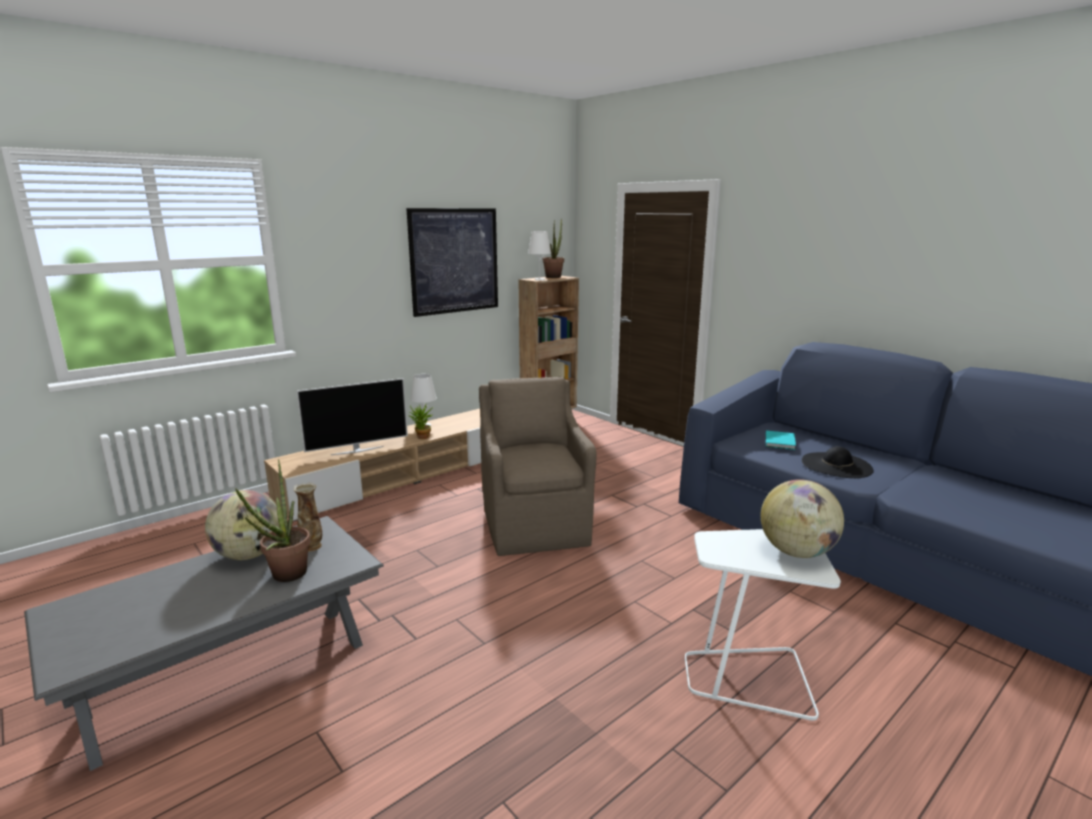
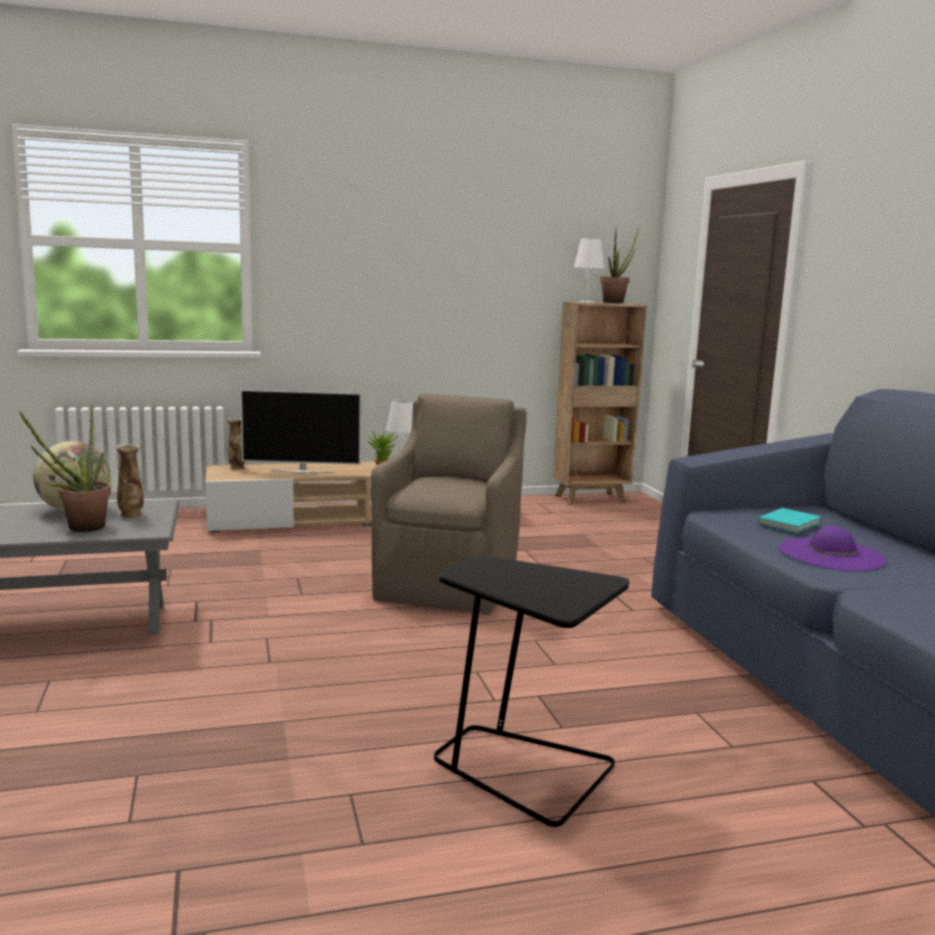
camera: 25 degrees right, 5 degrees down
(295, 457) = (236, 468): none -> vase
(454, 261) = (473, 270): picture -> none
(749, 679) = (521, 770): white side table -> black side table
(797, 552) = (568, 590): globe -> none
(836, 465) = (831, 554): black hat -> purple hat

